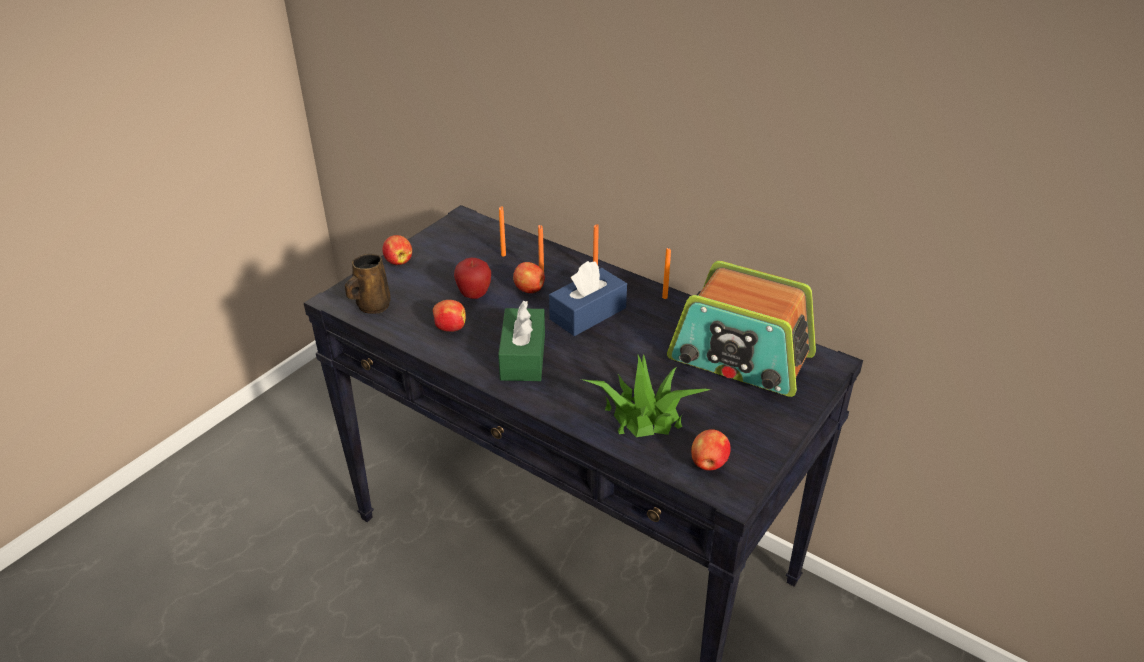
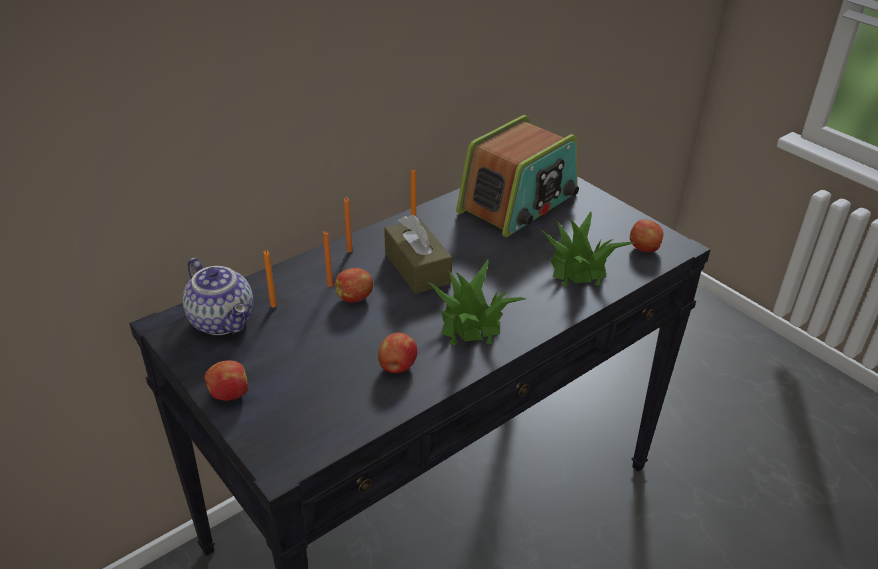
camera: 75 degrees left, 0 degrees up
(372, 306) = (318, 430): brown mug -> none
(474, 295) = (342, 339): apple -> none
(476, 239) = (224, 321): none -> teapot
(523, 356) = (470, 322): green tissue box -> potted plant
(588, 313) = (417, 268): blue tissue box -> brown tissue box

